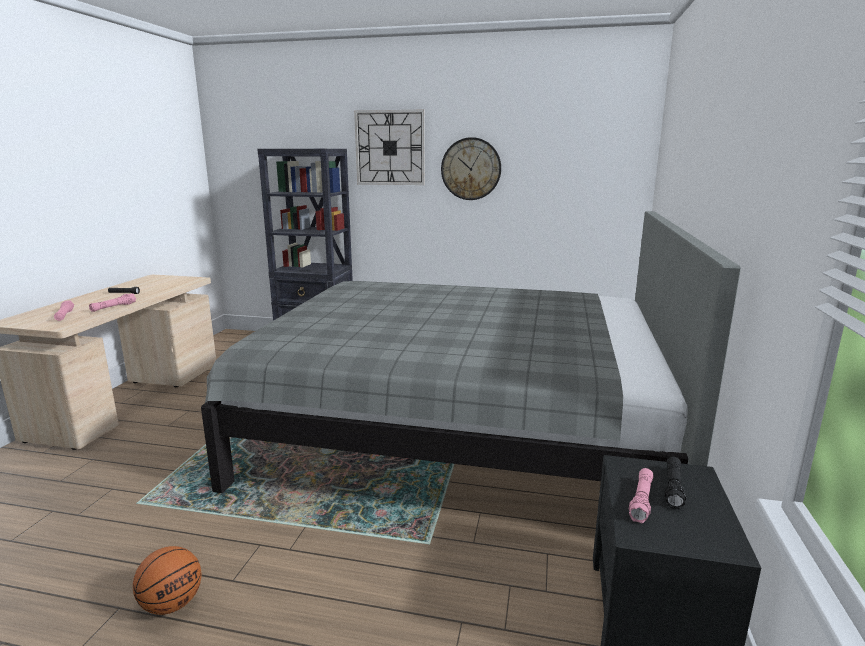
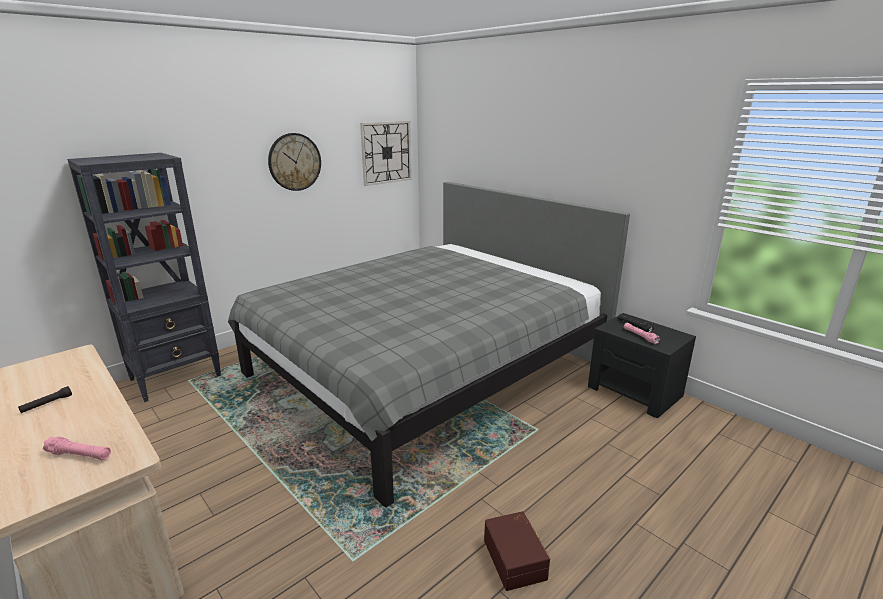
camera: 55 degrees left, 5 degrees up
(113, 307) = (109, 417): pink flashlight -> none
(172, 604) = (516, 558): basketball -> brown storage box
(390, 148) = (212, 148): wall clock -> wall clock (386, 152)

